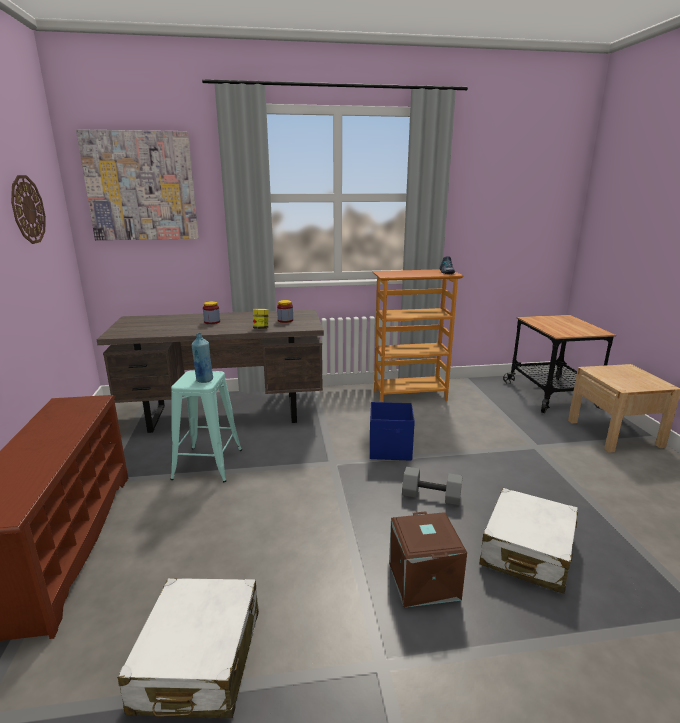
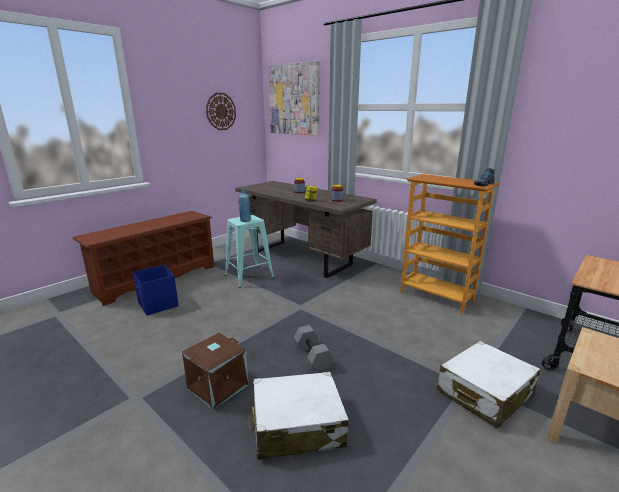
camera: 50 degrees right, 0 degrees up
(198, 660) = (109, 342): white suitcase -> white suitcase (484, 393)
(391, 450) = (346, 319): blue storage box -> blue storage box (158, 304)

